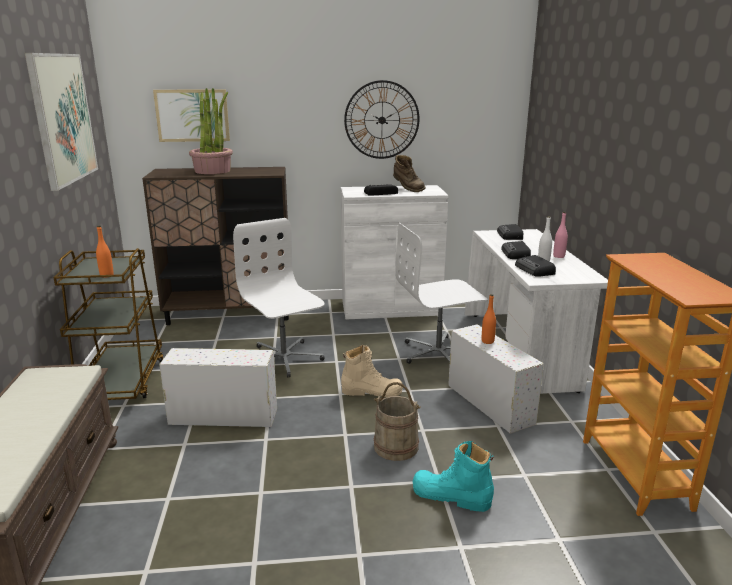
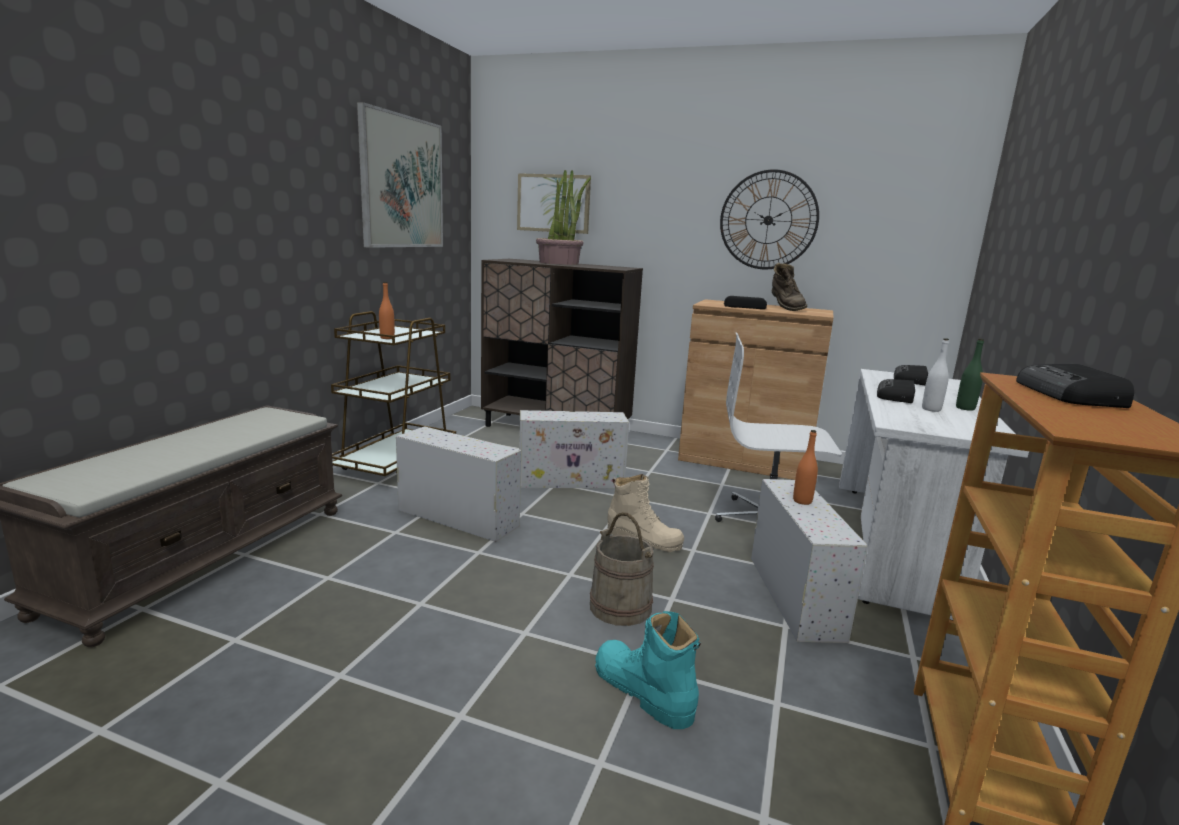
camera: 25 degrees right, 5 degrees down
(283, 359) = (572, 481): white office chair -> white storage box
(391, 308) = (744, 460): white cabinet -> brown cabinet
(535, 270) = (906, 414): radio -> radio (1070, 395)
(559, 256) = (965, 408): pink bottle -> green bottle

